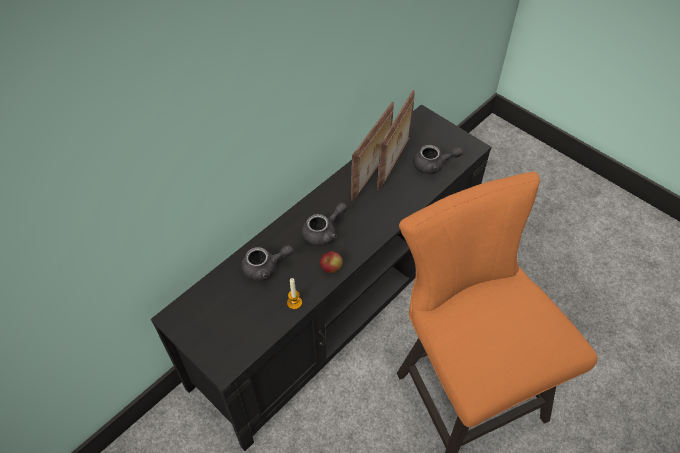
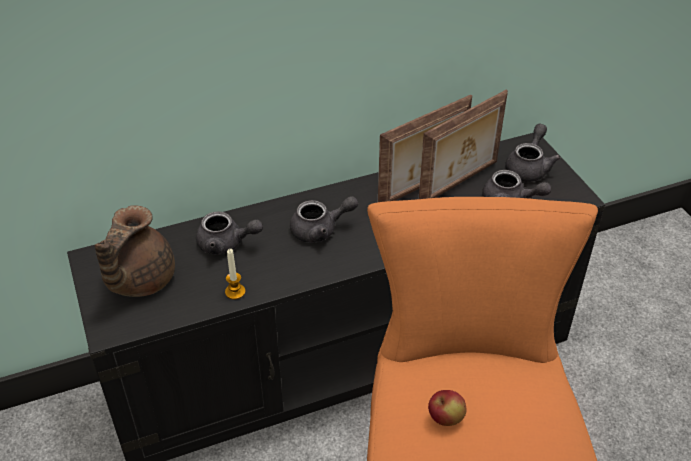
camera: 25 degrees right, 10 degrees down
(220, 321) = (138, 280): none -> brown teapot
(331, 268) = (304, 270): apple -> apple (445, 418)
(431, 134) = (529, 167): none -> grey teapot

